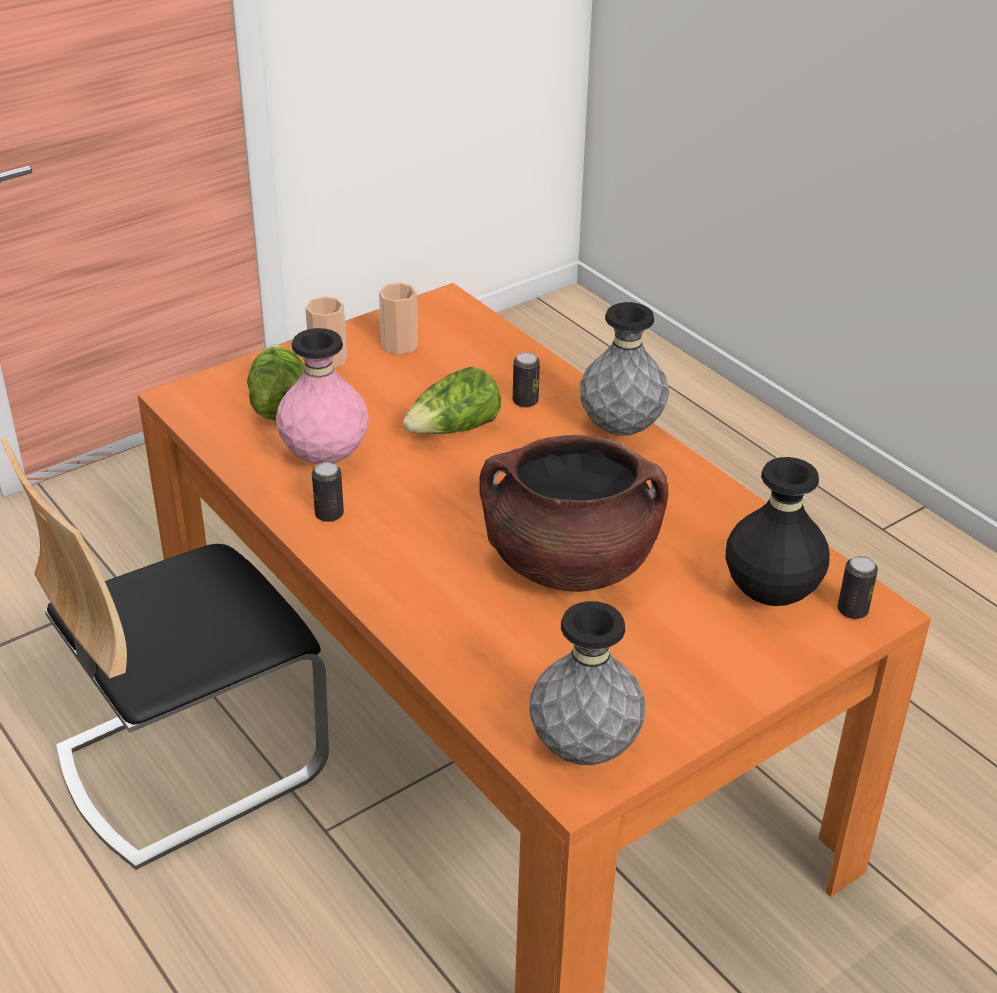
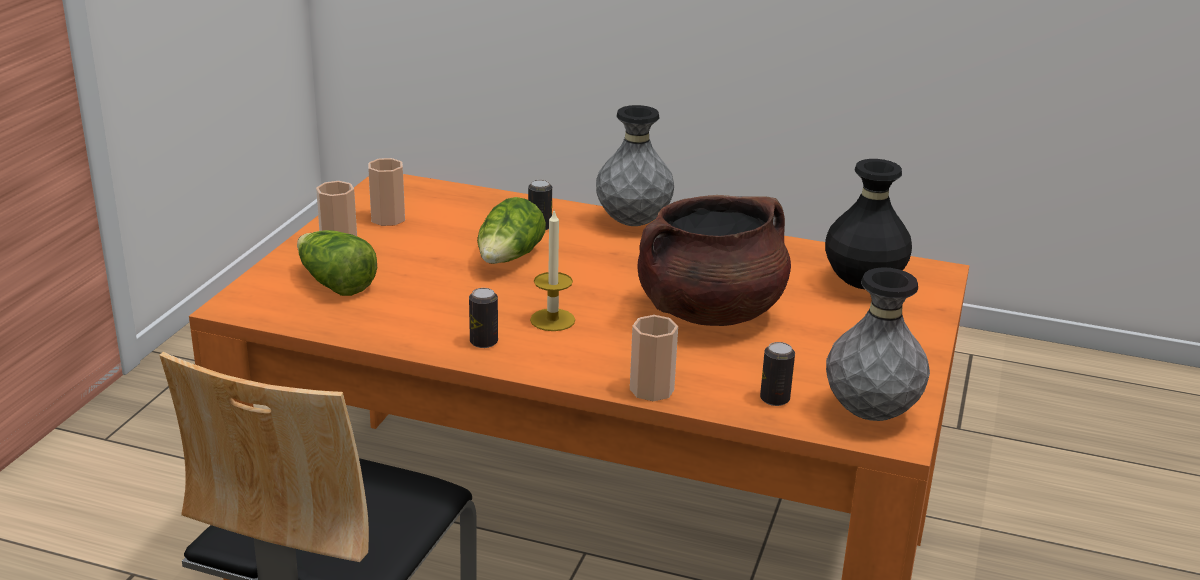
camera: 35 degrees left, 10 degrees down
(325, 457) = (427, 307): pink vase -> none
(412, 628) = (651, 390): none -> cup
(414, 514) = (552, 320): none -> candle
(852, 610) = (921, 276): can -> can (774, 399)

